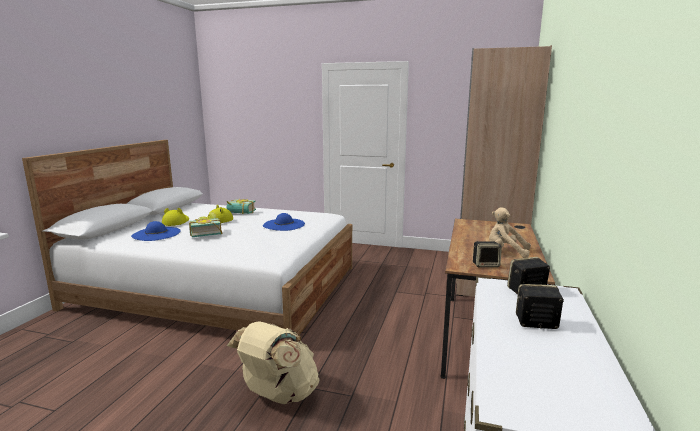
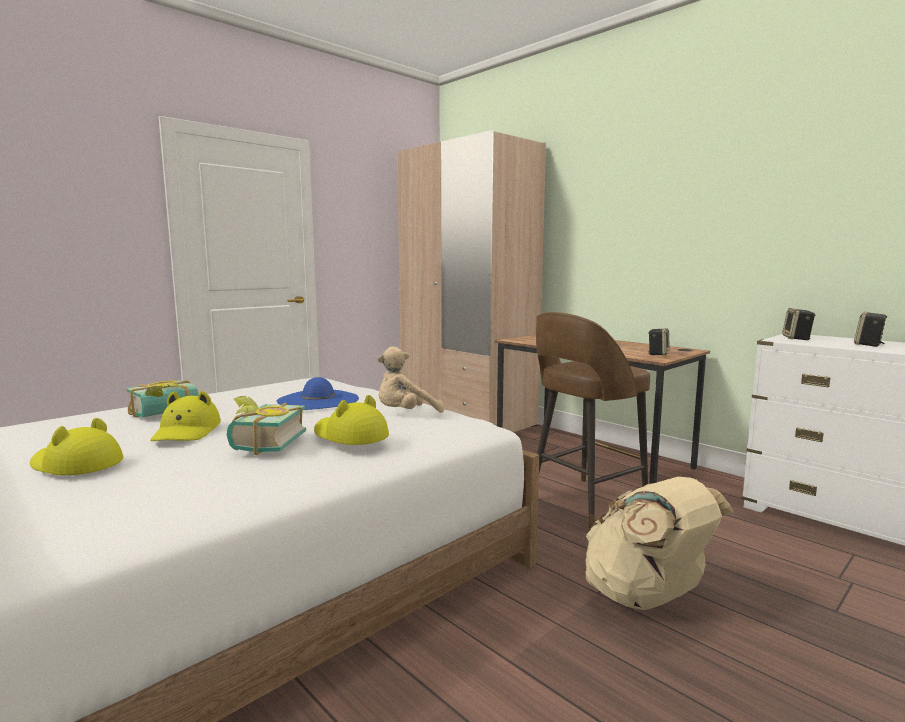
camera: 60 degrees left, 5 degrees down
(156, 234) = (140, 487): blue hat -> none
(221, 241) = (350, 435): none -> yellow hat
(388, 351) = (584, 503): none -> brown stool
(506, 252) = (625, 346): beige plush toy -> beige plush toy (405, 414)

